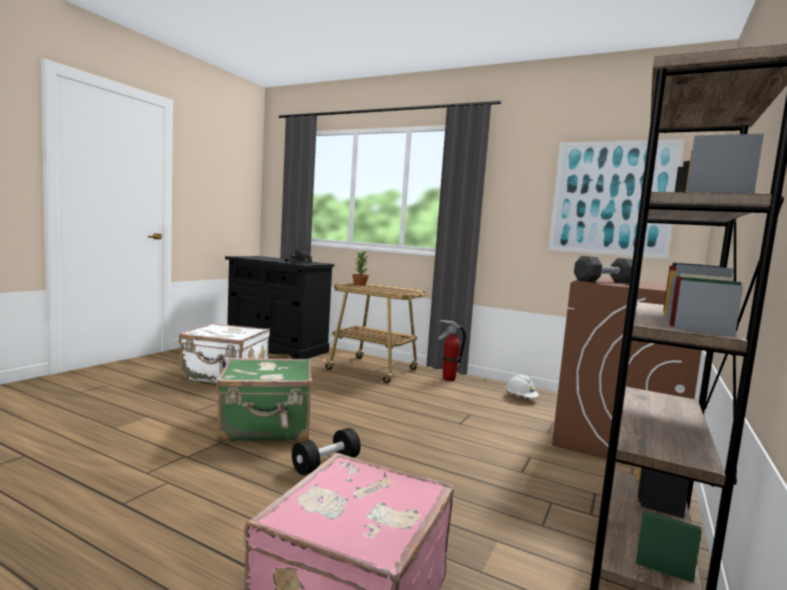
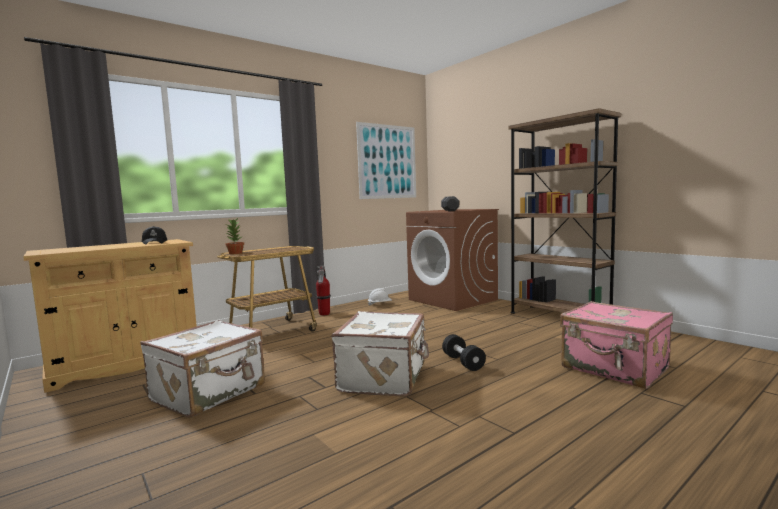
camera: 65 degrees left, 0 degrees up
(266, 428) = (385, 377): green suitcase -> white suitcase
(276, 348) = (126, 363): black cabinet -> beige cabinet

